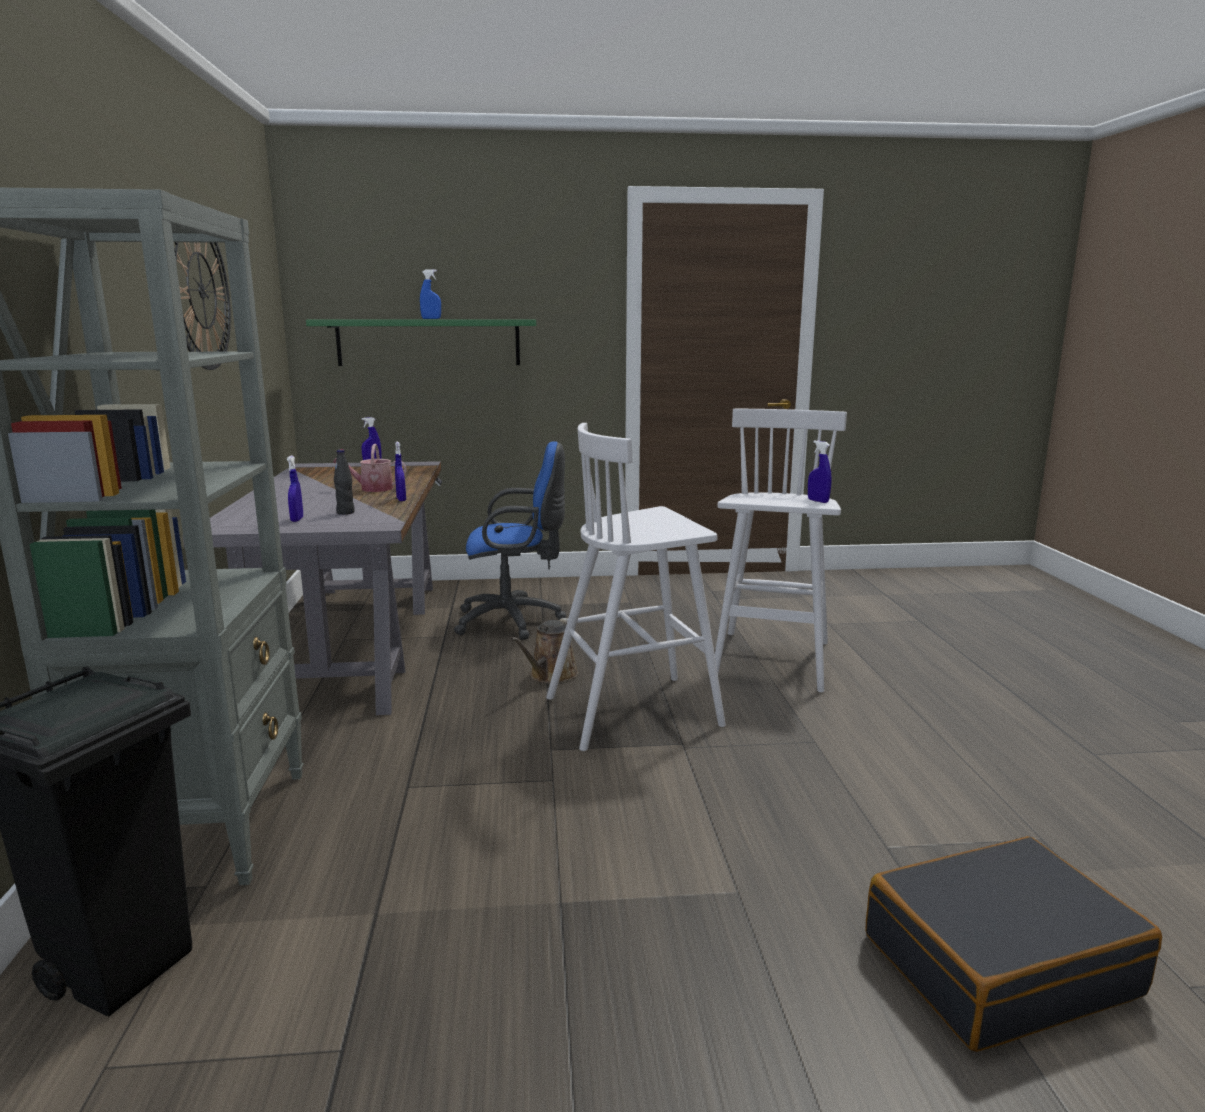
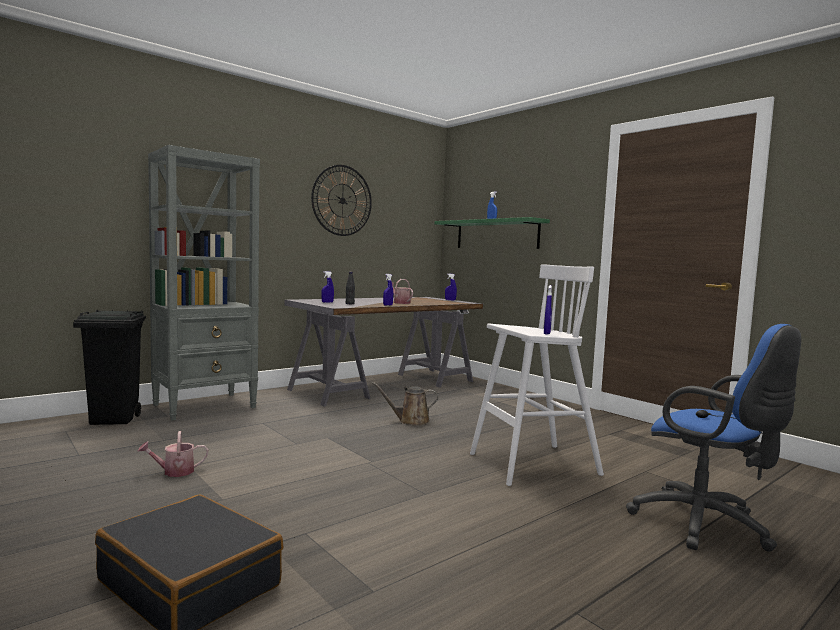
camera: 55 degrees right, 10 degrees down
(514, 621) = (465, 402): blue office chair -> blue office chair (706, 526)
(576, 923) = (174, 472): none -> watering can
(636, 711) = (396, 445): white stool -> none

